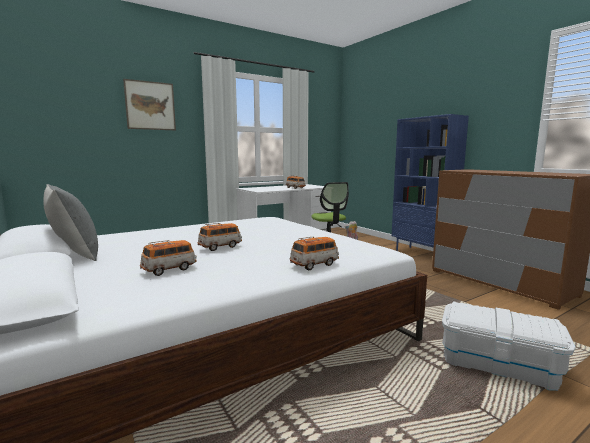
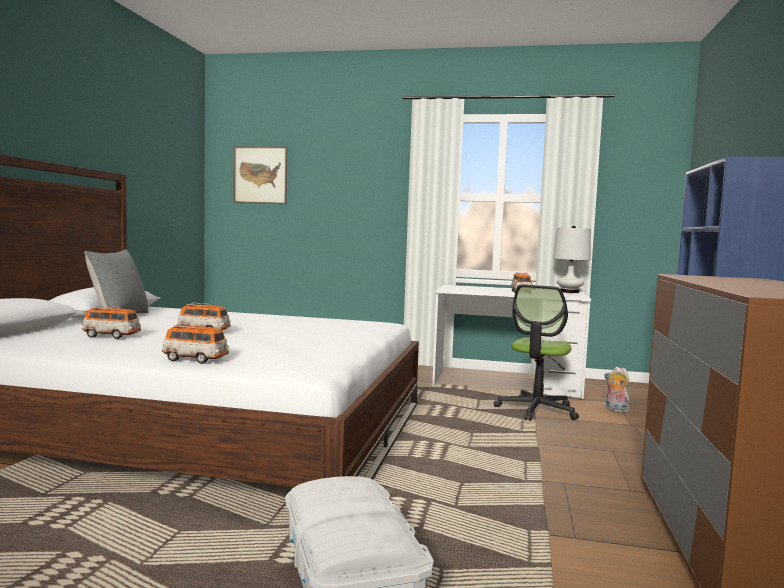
camera: 45 degrees right, 5 degrees down
(150, 105) = (348, 170): picture -> picture (260, 175)
(306, 185) = (569, 292): none -> white table lamp

